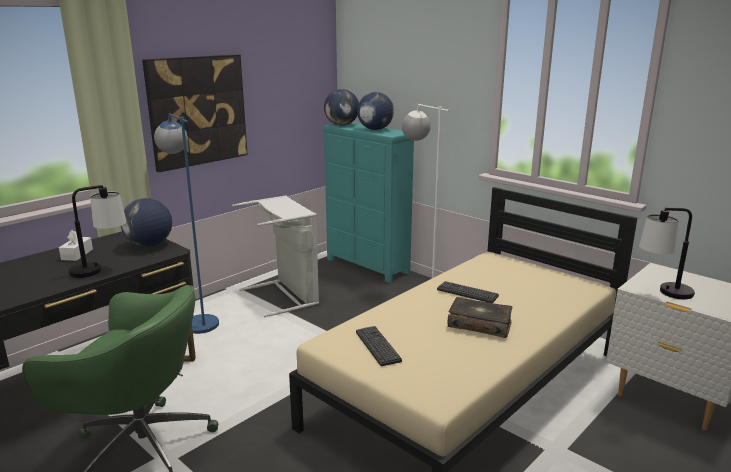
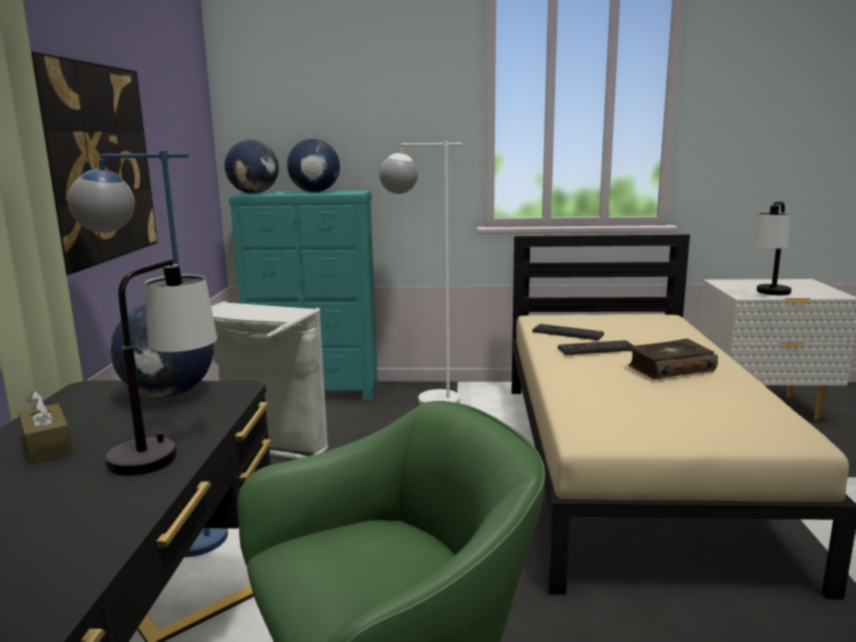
camera: 40 degrees left, 5 degrees down
(77, 254) = (47, 446): white tissue box -> brown tissue box
(377, 346) = (642, 419): keyboard -> keyboard (567, 333)

